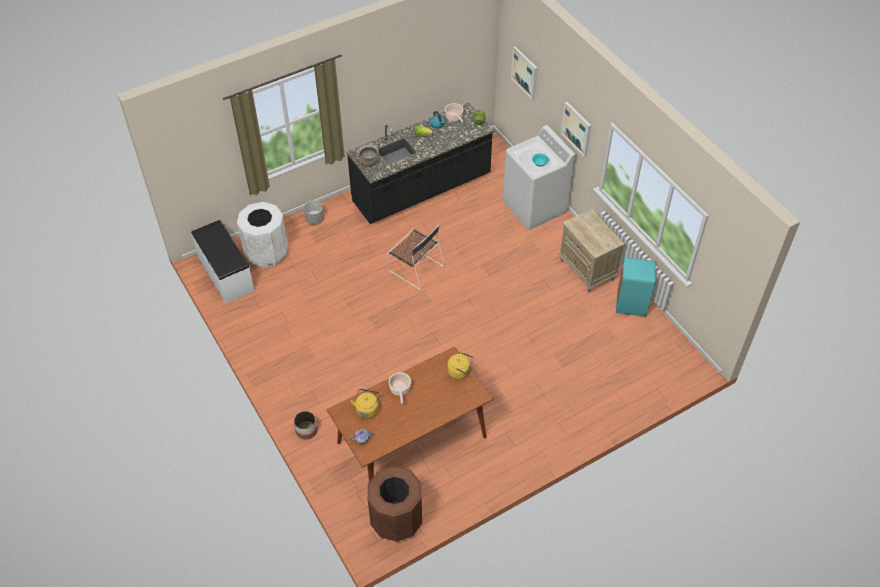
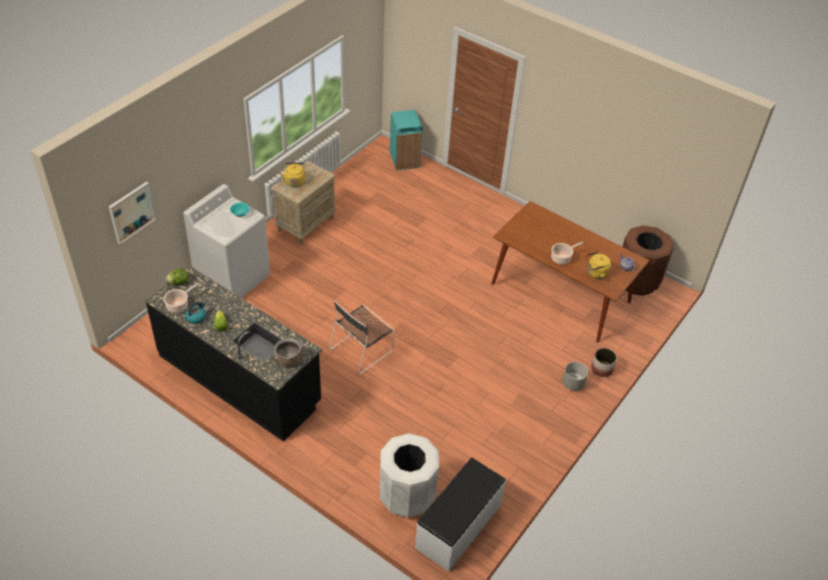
camera: 115 degrees left, 5 degrees down
(315, 219) = (330, 467): grey planter -> grey planter (573, 383)
(415, 268) = (362, 349): black chair -> black chair turned 150 degrees counterclockwise
(460, 372) = (517, 226): yellow kettle -> yellow kettle (294, 181)
(576, 128) = (212, 163): picture -> none
(631, 305) = (335, 190): turquoise trash can -> turquoise trash can (405, 160)

